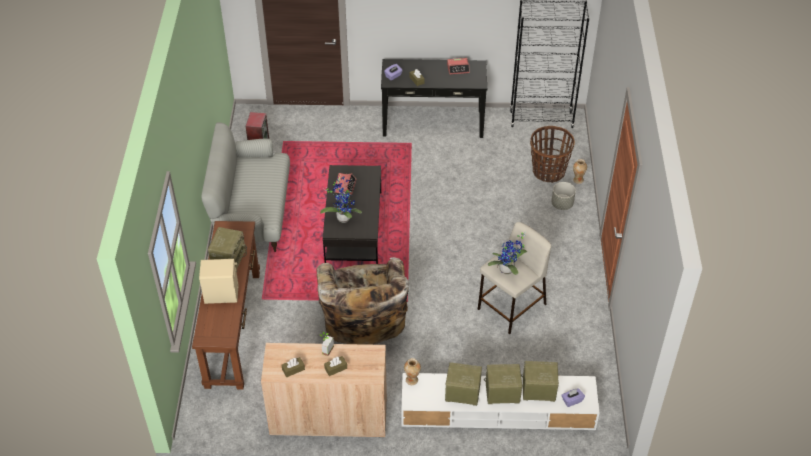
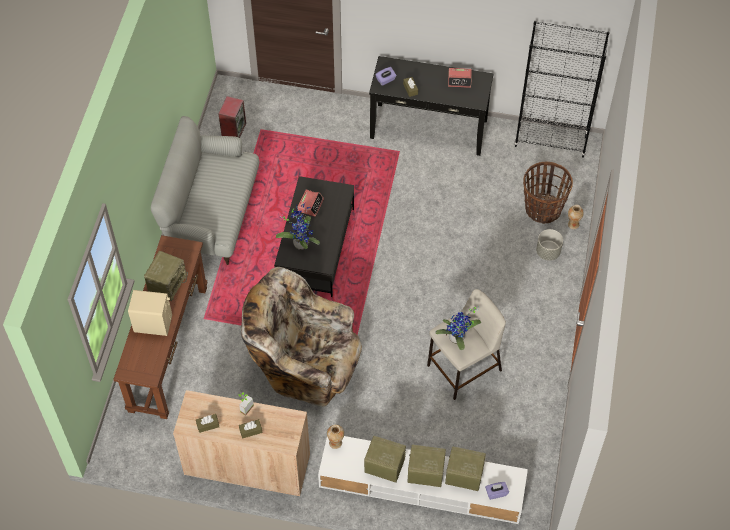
camera: 10 degrees right, 10 degrees up
(363, 323) = (304, 363): beige armchair -> beige armchair turned 105 degrees clockwise

